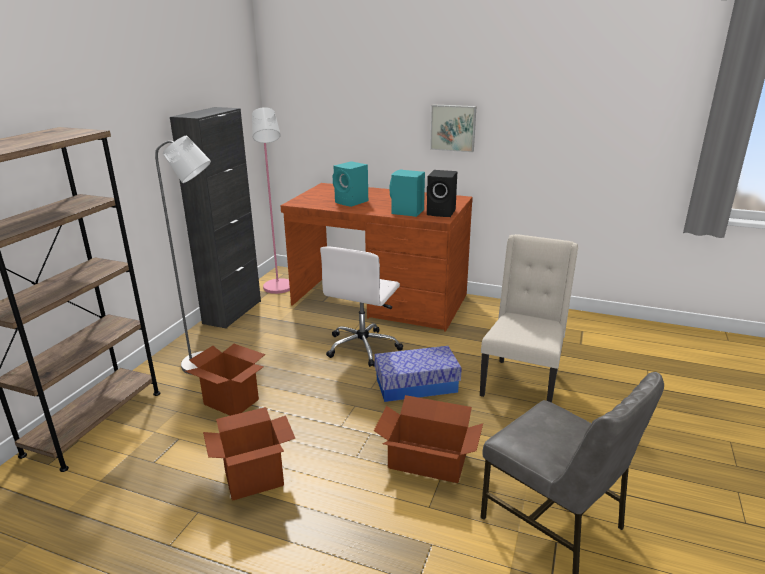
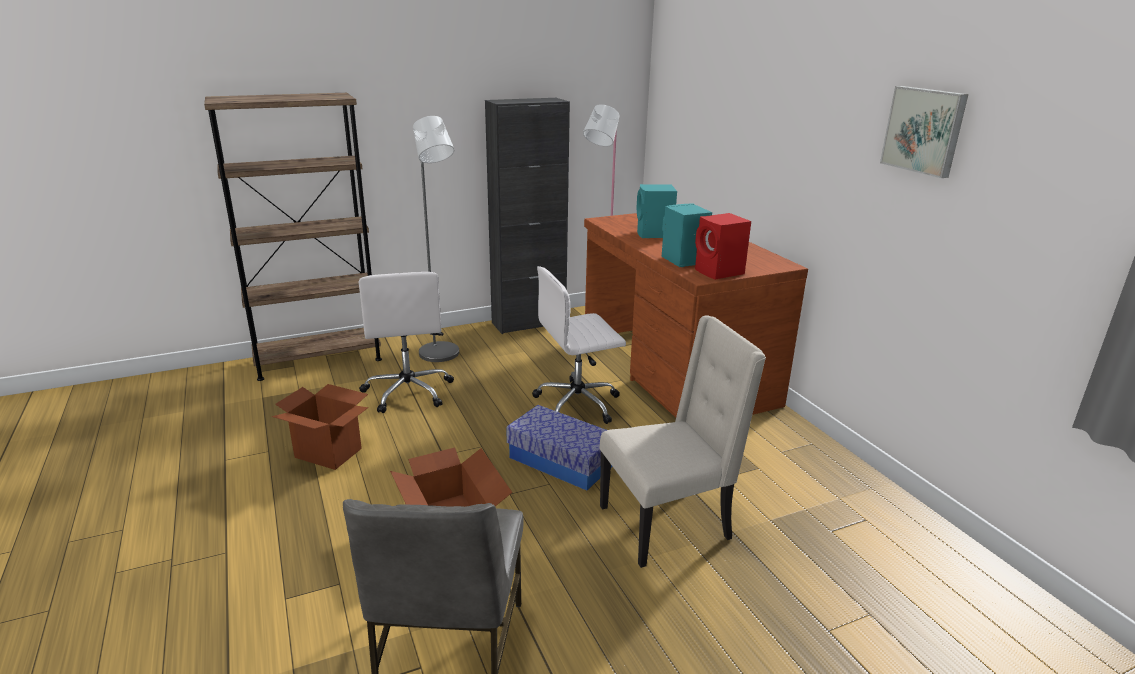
camera: 45 degrees right, 0 degrees up
(231, 402) = (408, 391): cardboard box -> white office chair
(442, 212) = (719, 272): black speaker -> red speaker
(453, 127) = (802, 164): picture -> picture (924, 130)

